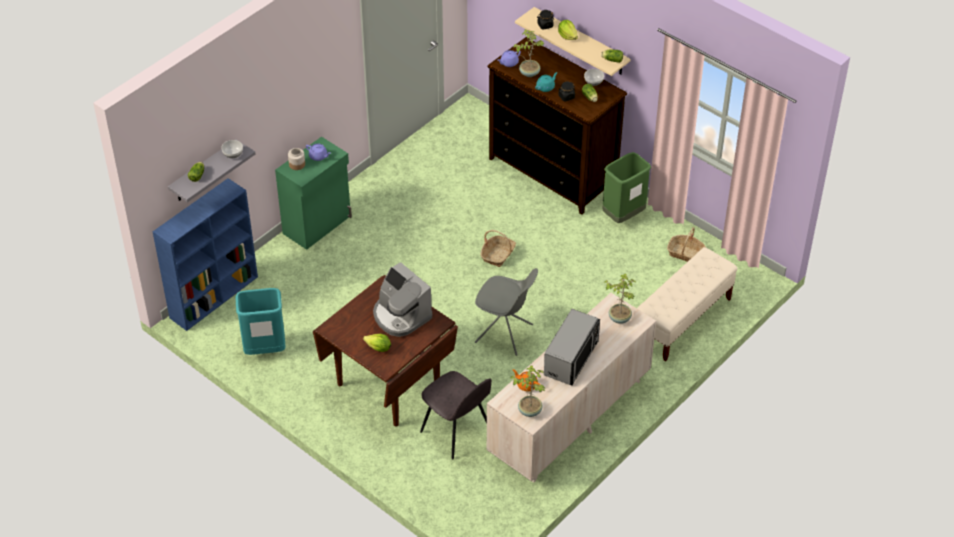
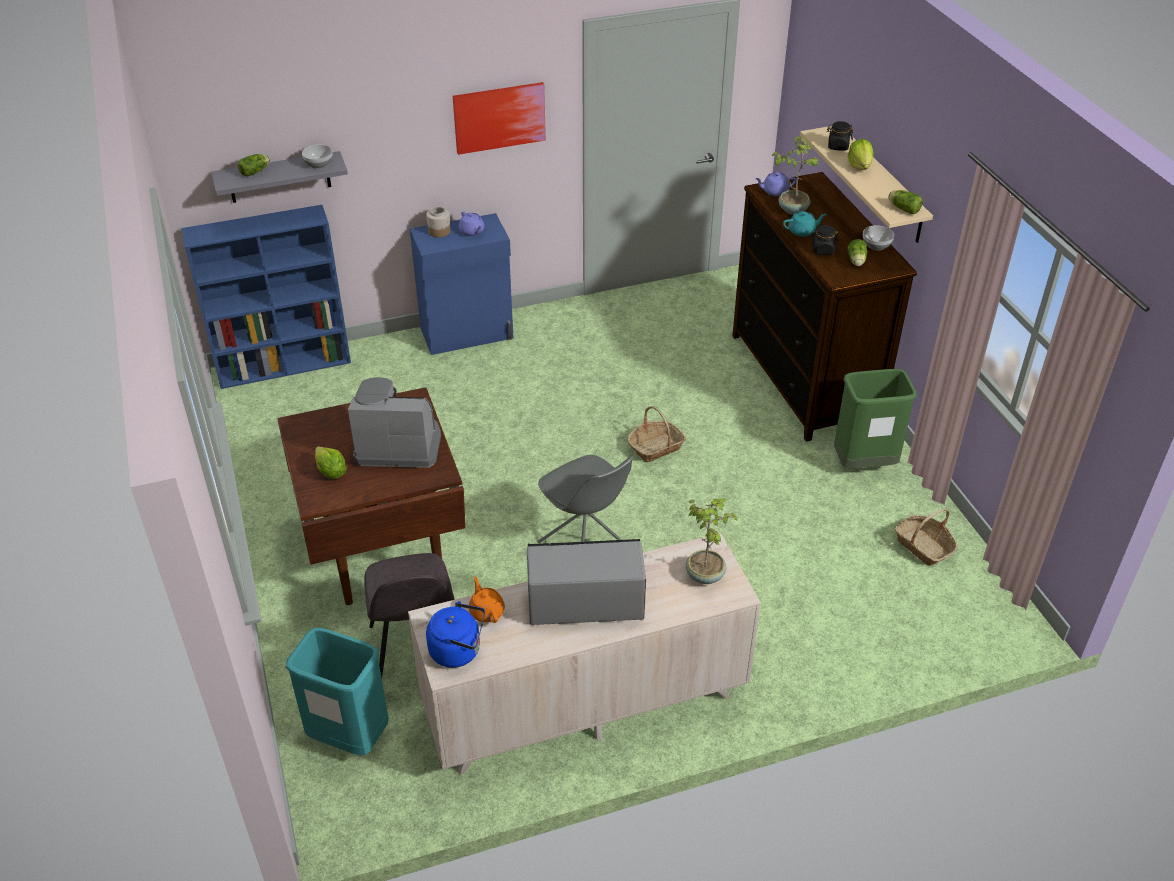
camera: 30 degrees right, 5 degrees down
(265, 349) = (282, 444): turquoise trash can -> turquoise trash can (349, 737)
(318, 225) = (468, 334): green cabinet -> blue cabinet
(319, 75) = (499, 117): none -> picture
(400, 316) = (398, 444): coffee machine -> coffee machine turned 105 degrees clockwise
(529, 410) = (458, 651): potted plant -> blue kettle
(571, 358) = (585, 602): microwave -> microwave turned 150 degrees counterclockwise
(682, 320) = (856, 637): beige bench -> none

